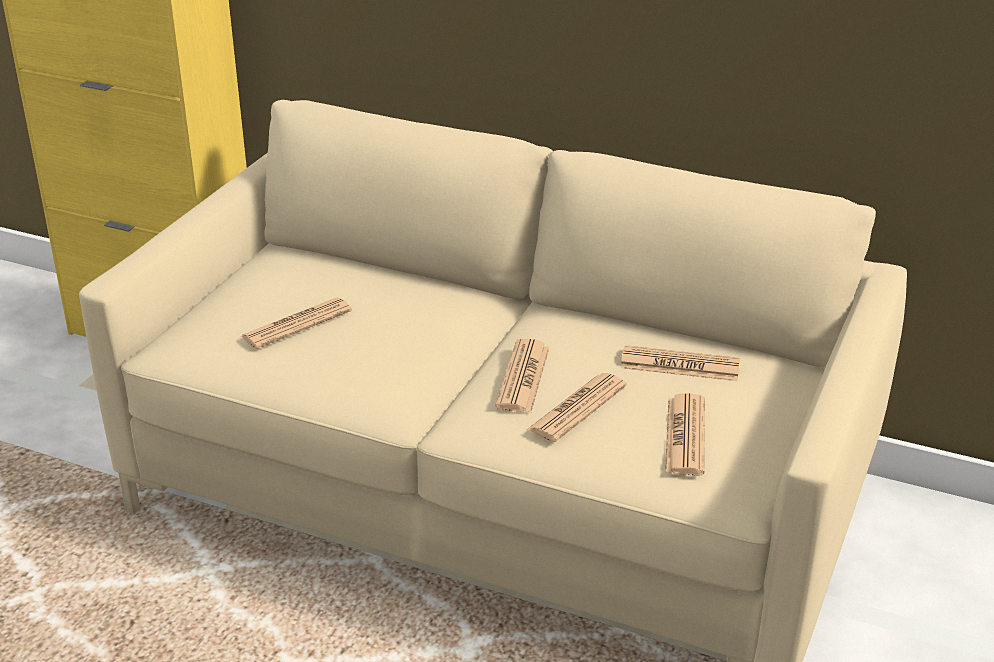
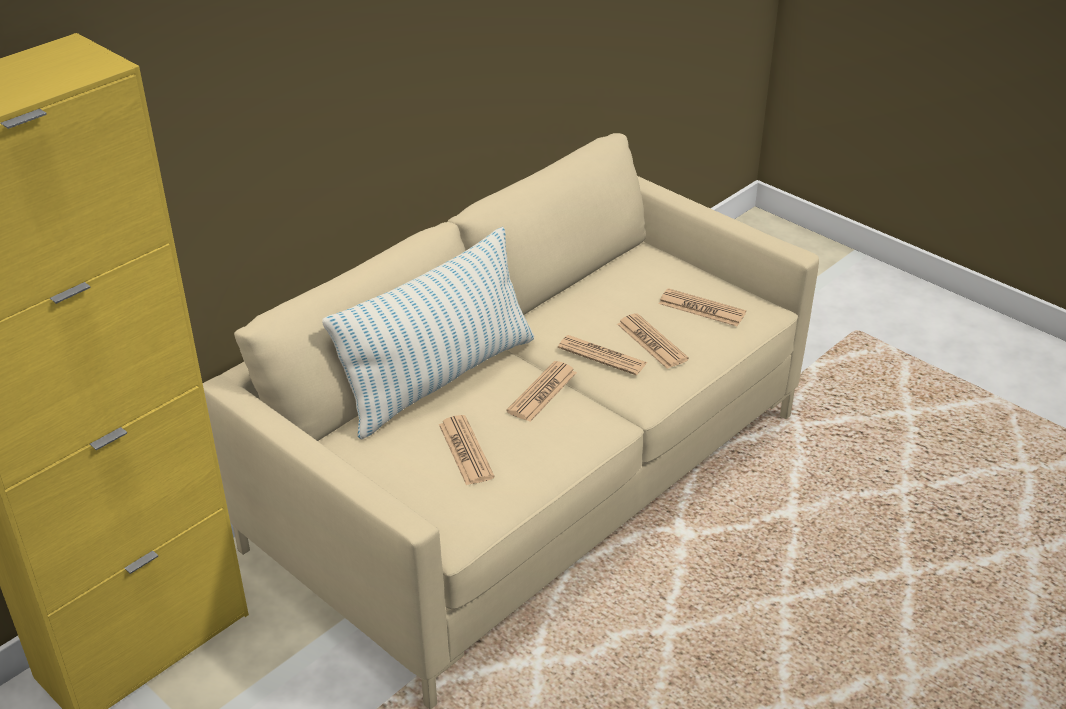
camera: 70 degrees left, 5 degrees up
(413, 284) = (439, 379): none -> pillow
(680, 365) = (622, 289): newspaper -> newspaper (542, 392)

